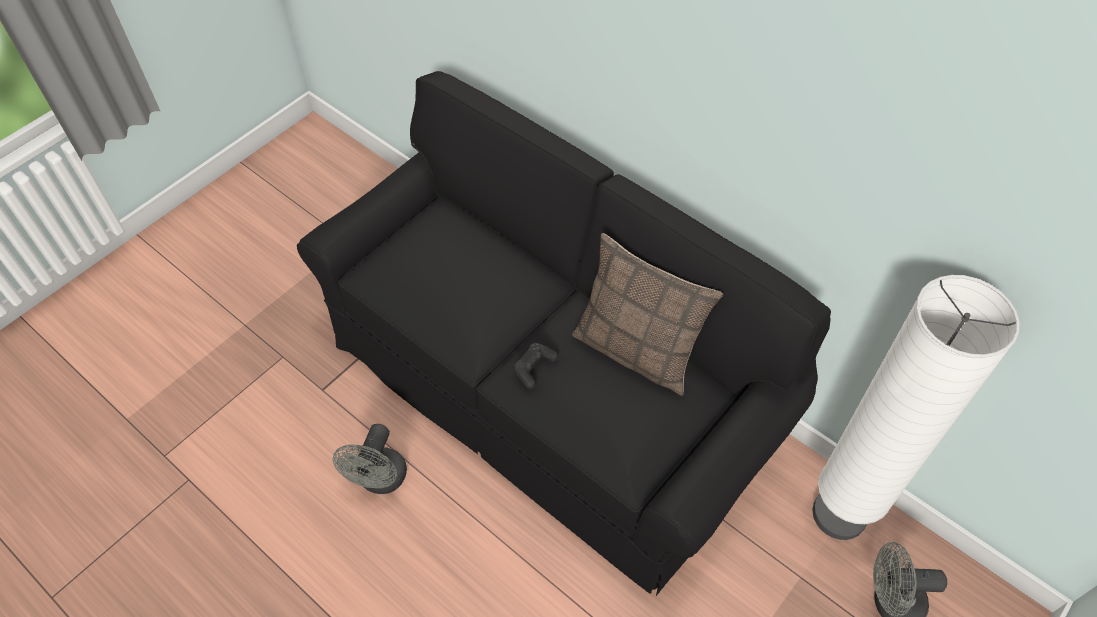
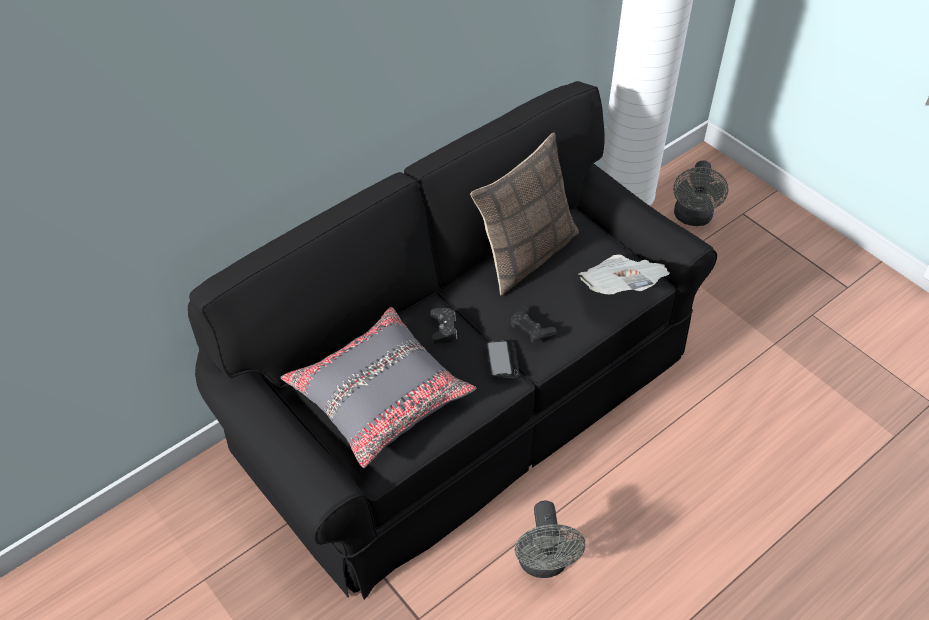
camera: 80 degrees left, 5 degrees down
(380, 481) = (544, 564): grey fan -> grey fan turned 60 degrees clockwise
(435, 261) = (379, 395): none -> grey pillow
(493, 350) = (503, 360): none -> phone
(521, 295) = (444, 329): none -> black game controller
(608, 444) = (620, 289): none -> newspaper

